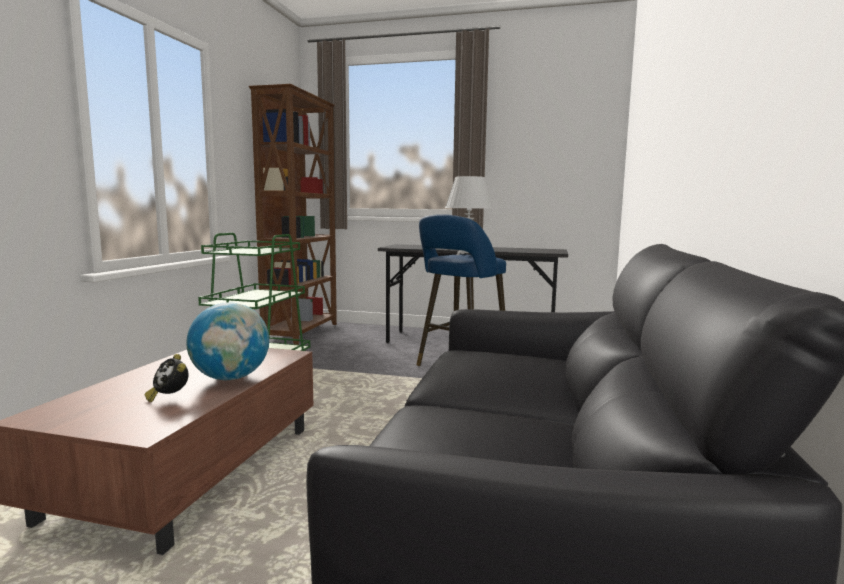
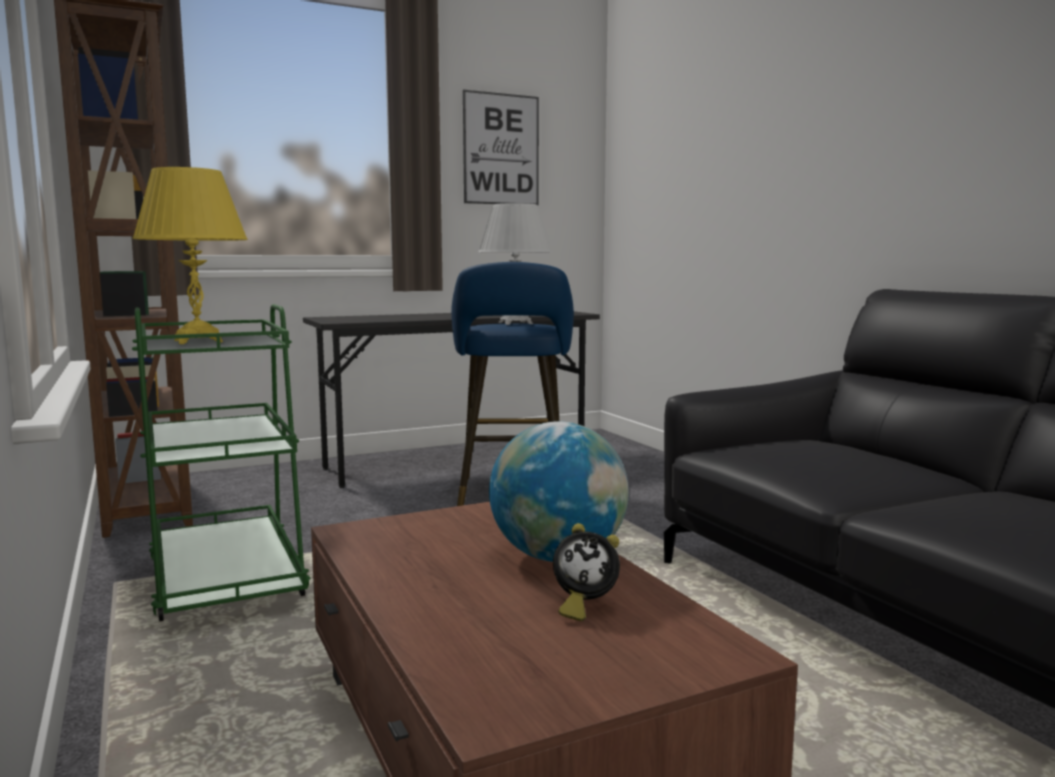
camera: 40 degrees left, 0 degrees up
(246, 250) = (198, 341): none -> yellow table lamp
(537, 138) = (501, 149): none -> picture

